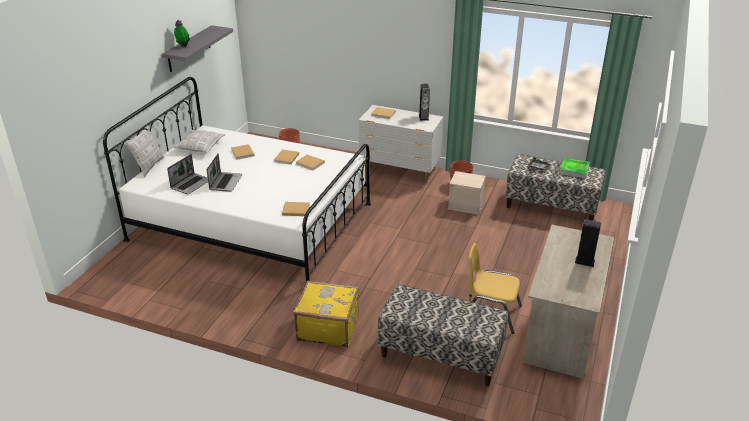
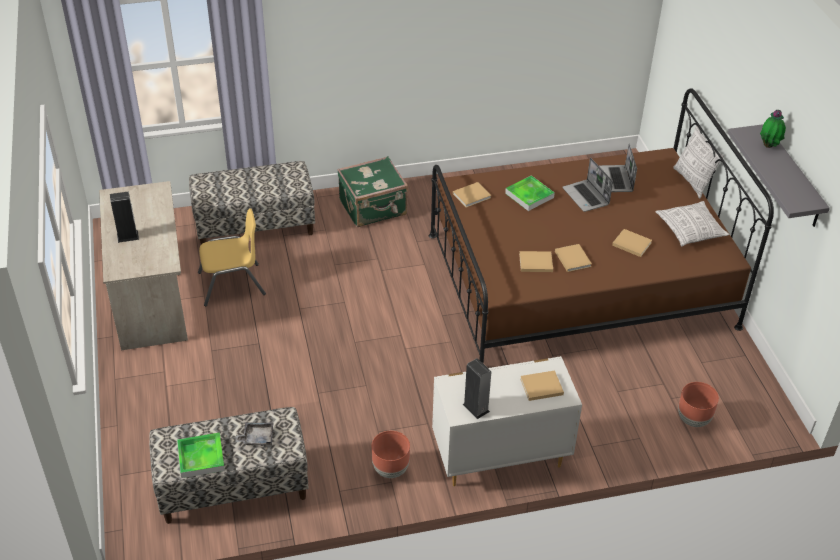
camera: 145 degrees right, 10 degrees up
(252, 222) = (579, 279): white bed -> brown bed
(258, 196) = (529, 195): none -> tray
(328, 327) = (373, 208): yellow suitcase -> green suitcase
(466, 205) = (355, 430): beige storage box -> none

